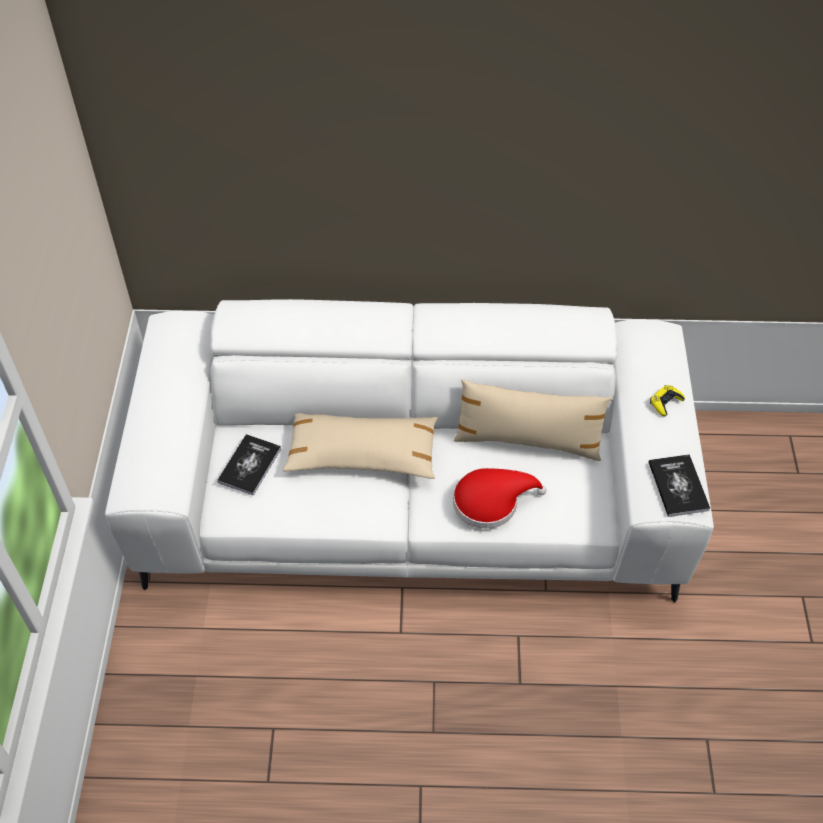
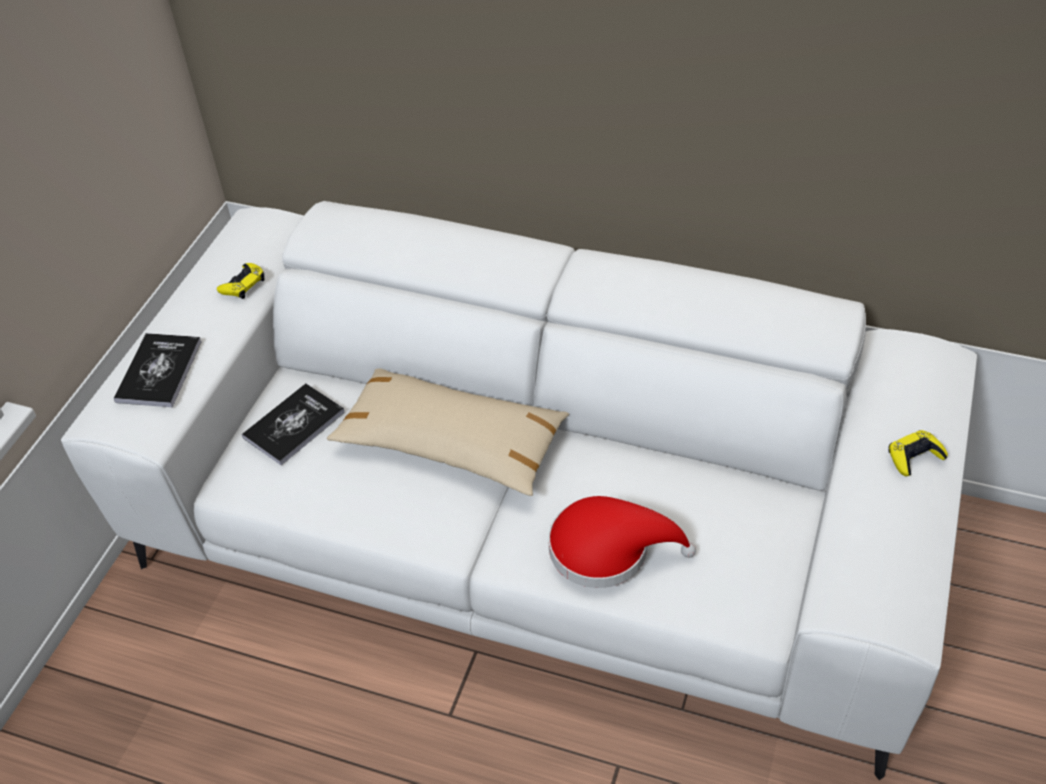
camera: 20 degrees right, 5 degrees down
(185, 374) = (243, 284): none -> yellow game controller
(528, 440) = (695, 475): beige pillow -> none
(678, 486) = (895, 588): book -> book (159, 371)

